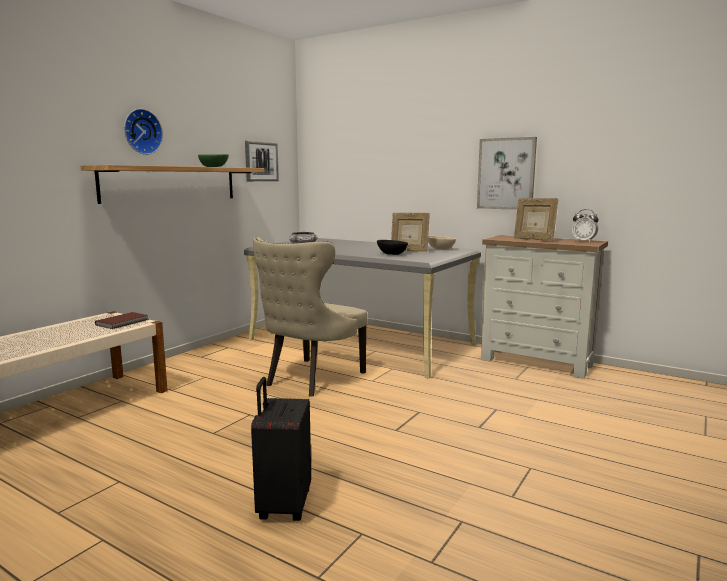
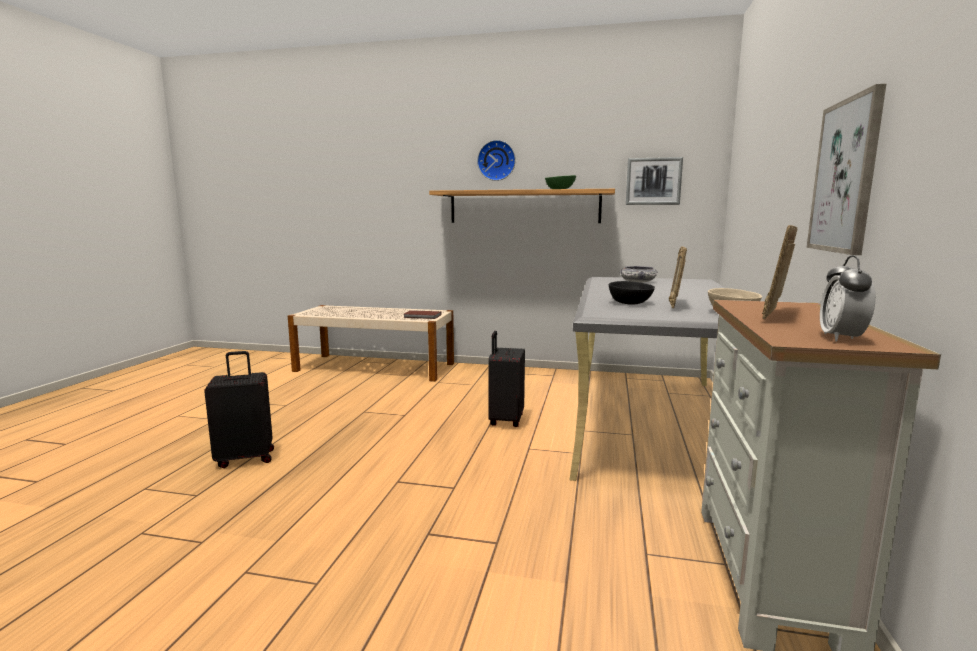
camera: 70 degrees right, 0 degrees up
(310, 379) = (505, 420): beige chair -> black suitcase

